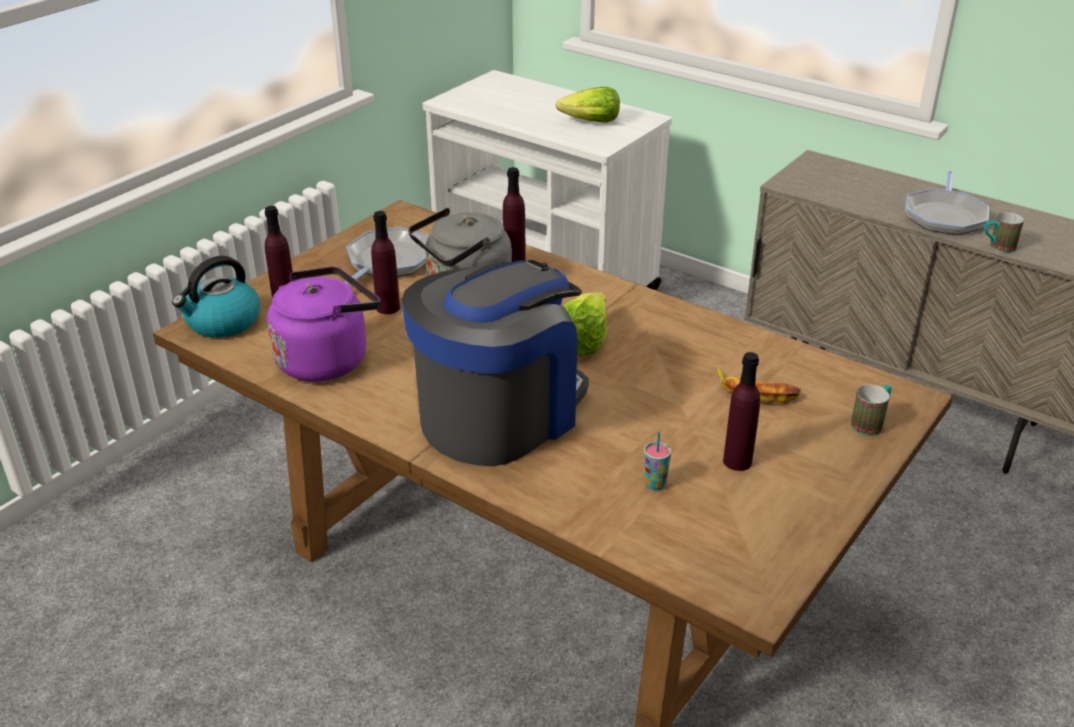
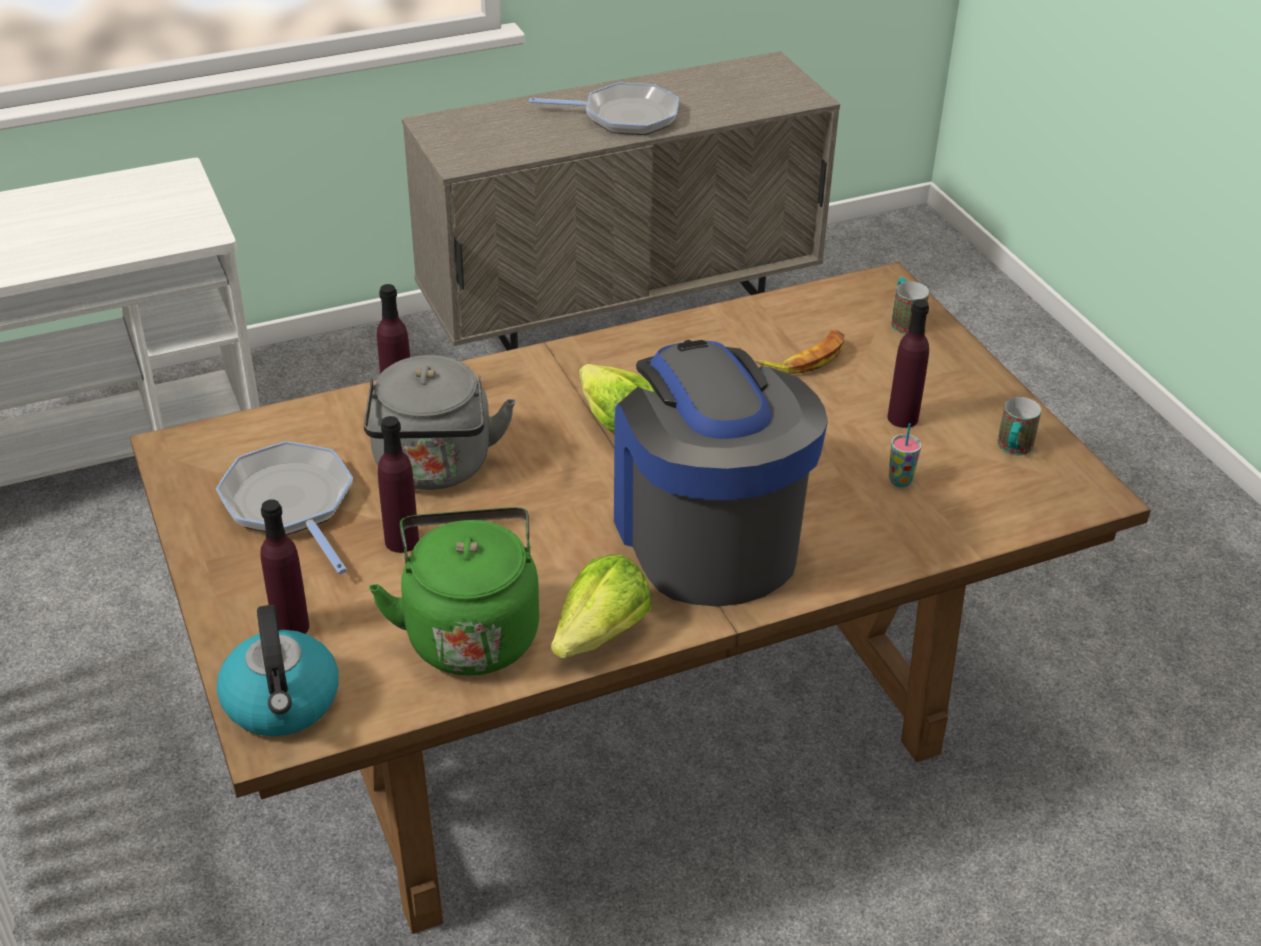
camera: 60 degrees left, 5 degrees up
(327, 359) = (470, 631): purple kettle -> green kettle
(591, 122) = (128, 213): lettuce -> lettuce (601, 634)
(944, 216) = (625, 116): frying pan -> frying pan turned 45 degrees counterclockwise
(997, 247) = (706, 121): mug -> mug (1013, 449)

